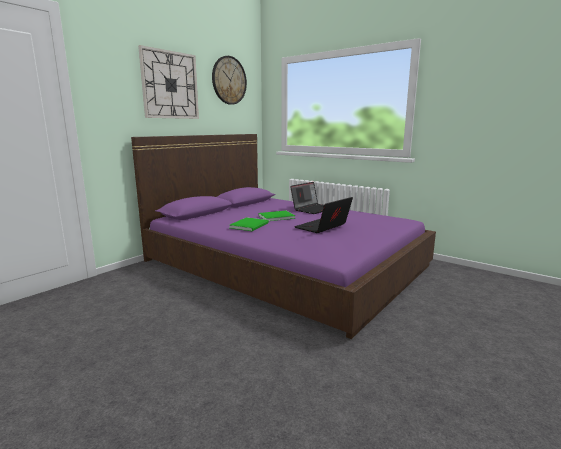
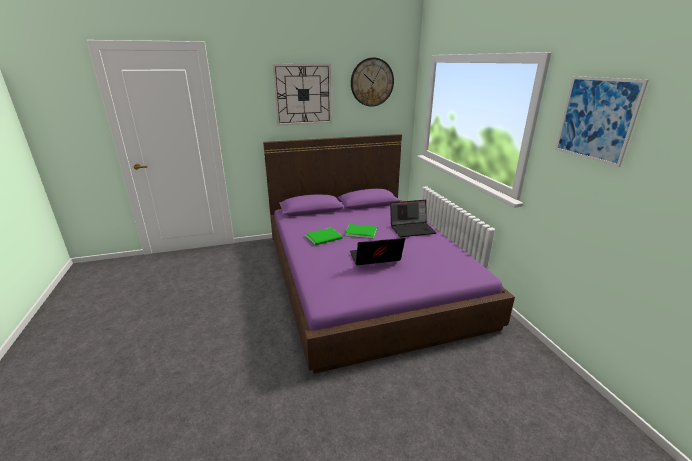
camera: 35 degrees right, 10 degrees up
(473, 78) = (596, 119): none -> picture

